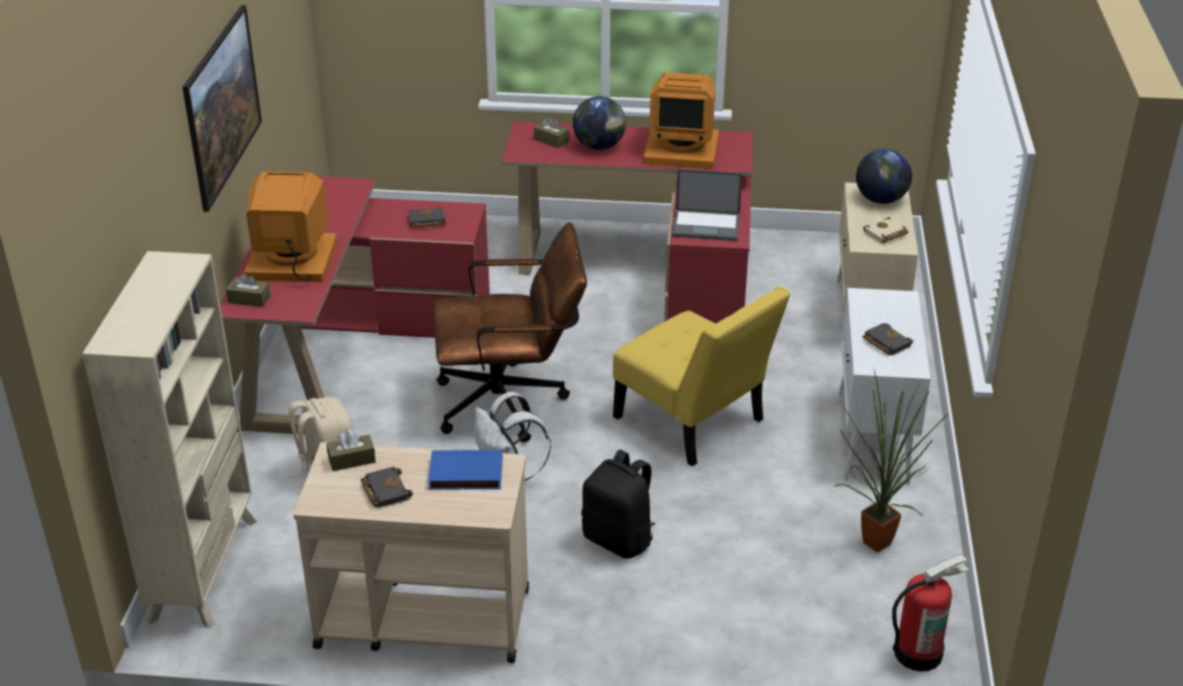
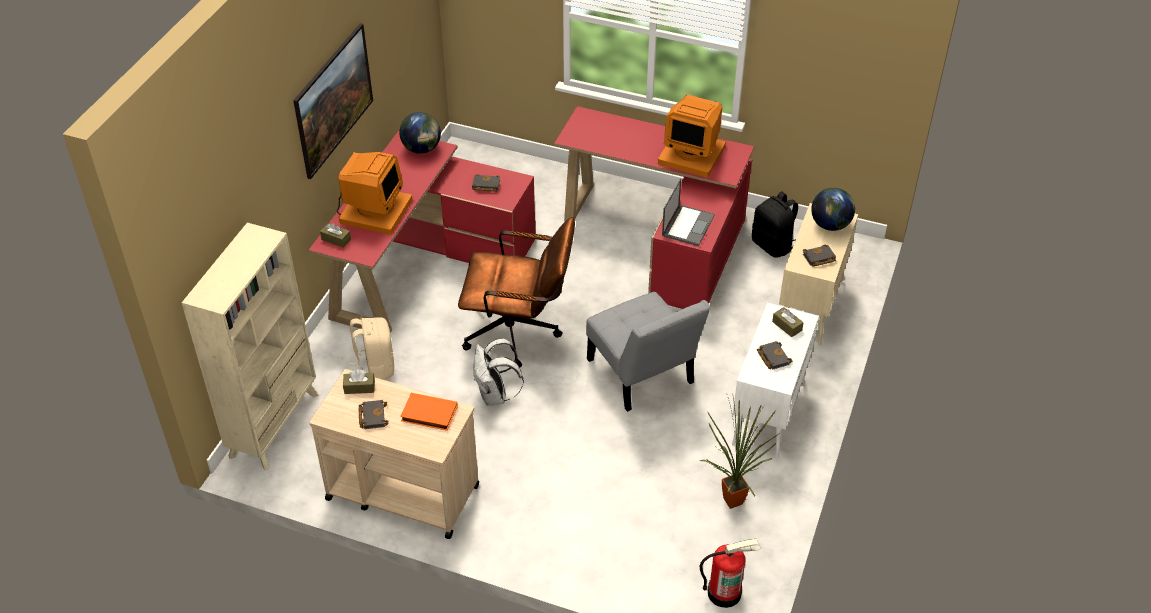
camera: 15 degrees right, 10 degrees up
(291, 261) = (374, 211): monitor -> monitor turned 90 degrees clockwise
(465, 475) = (428, 414): blue book -> orange book
(551, 140) = (597, 129): brown tissue box -> brown tissue box (787, 326)
(599, 146) = (631, 141): globe -> globe (422, 149)
(619, 539) = (554, 460): black backpack -> black backpack (773, 245)
(694, 423) = (642, 375): yellow chair -> grey chair
(707, 225) = (688, 225): laptop -> laptop turned 90 degrees counterclockwise
(885, 234) = (818, 258): beige book -> black book

